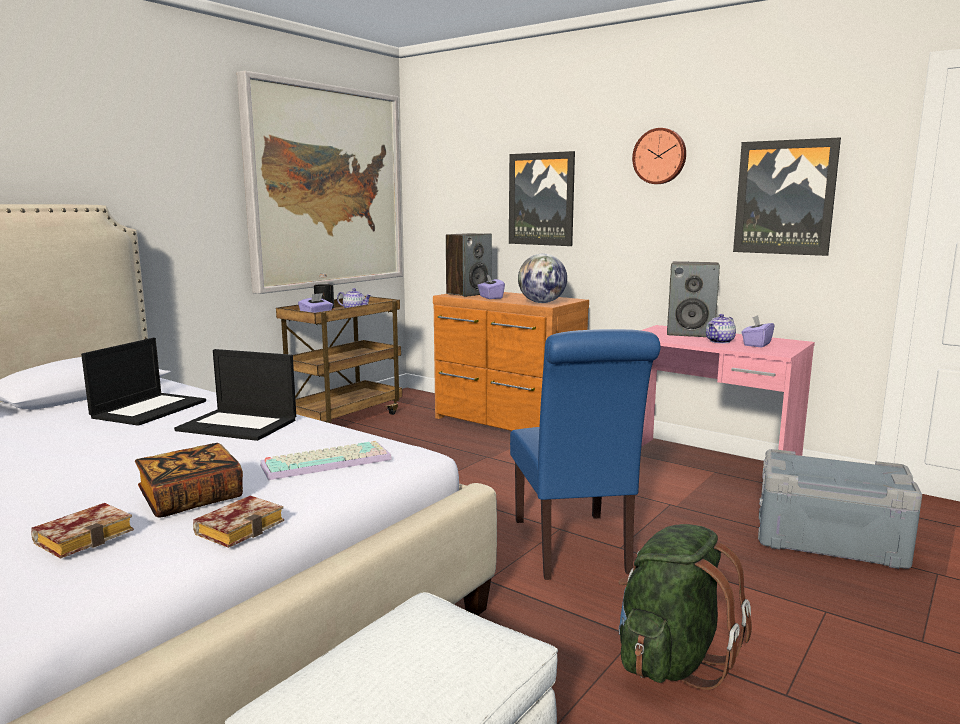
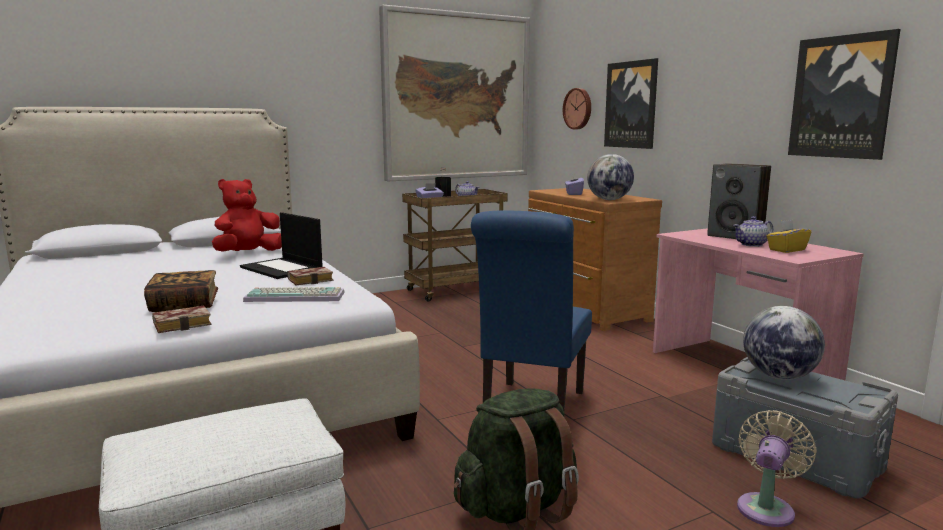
camera: 25 degrees right, 0 degrees up
(86, 536) = (99, 314): book -> book (312, 280)
(149, 409) = (248, 253): laptop -> red plush toy
(468, 293) = (562, 190): speaker -> none
(660, 156) = (728, 59): wall clock -> wall clock (578, 108)
(756, 344) = (786, 250): purple tissue box -> yellow tissue box
(812, 468) = (778, 376): none -> globe
(858, 595) = (766, 507): none -> beige fan

